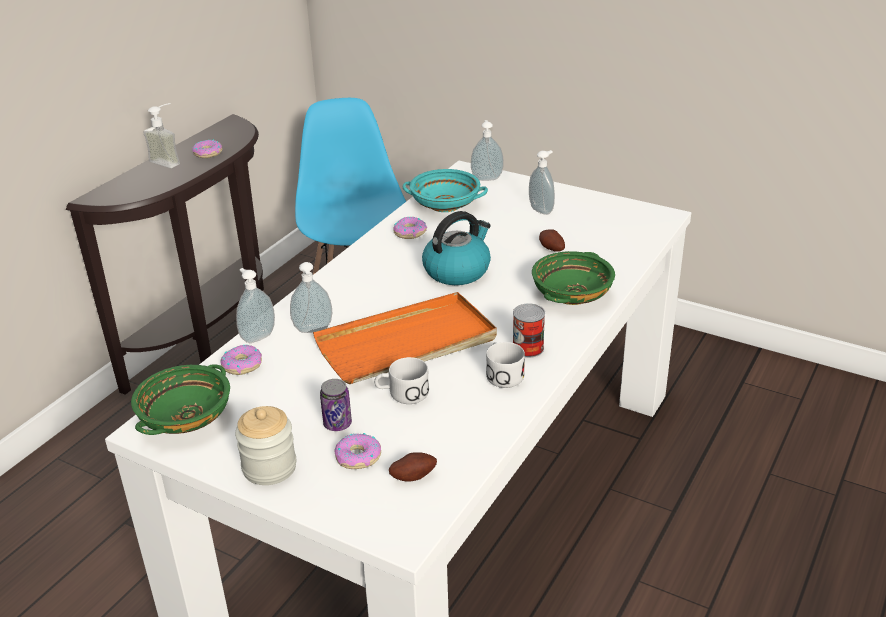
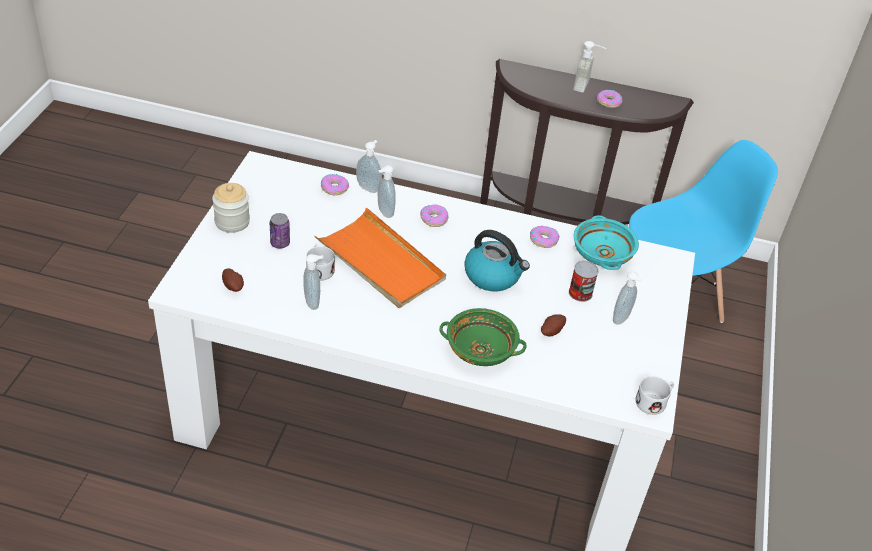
camera: 70 degrees right, 10 degrees up
(186, 417) = (274, 177): green bowl -> none
(358, 457) = (248, 258): donut -> donut (434, 219)
(486, 178) = (667, 275): soap dispenser -> soap dispenser (313, 302)
(502, 373) = (356, 318): white mug -> white mug (654, 401)
(528, 348) = (393, 329): can -> can (580, 293)

